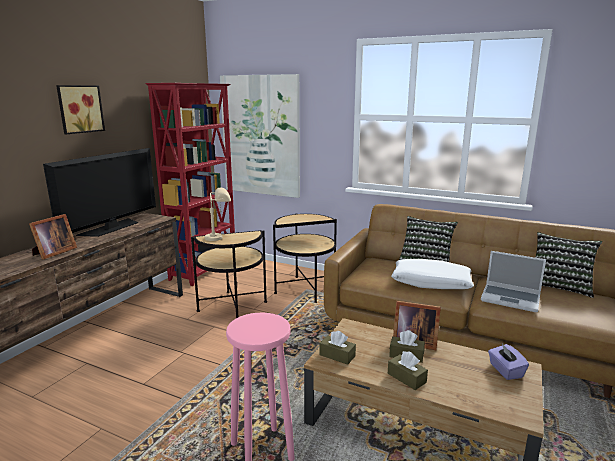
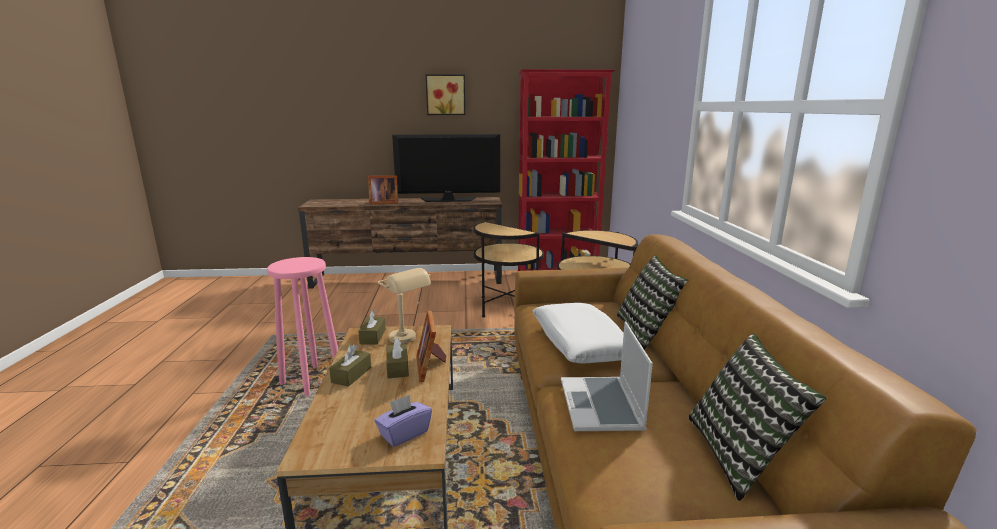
camera: 60 degrees right, 0 degrees up
(220, 237) = (494, 227): beige table lamp -> beige table lamp (408, 340)
(260, 136) = (637, 134): picture -> none

